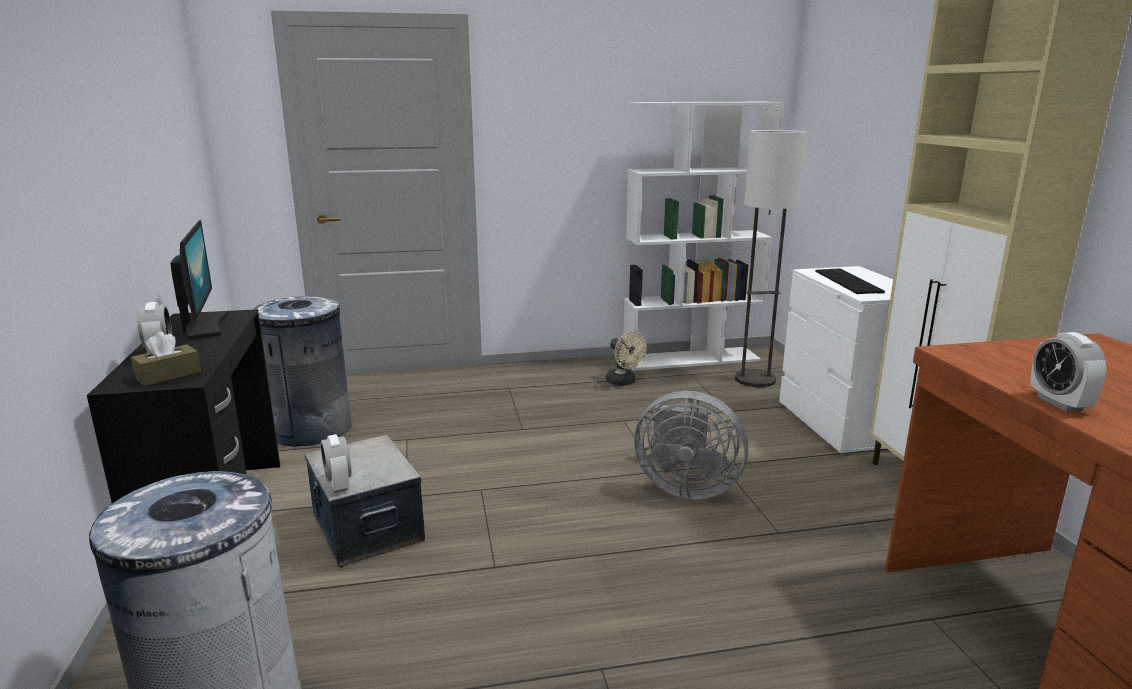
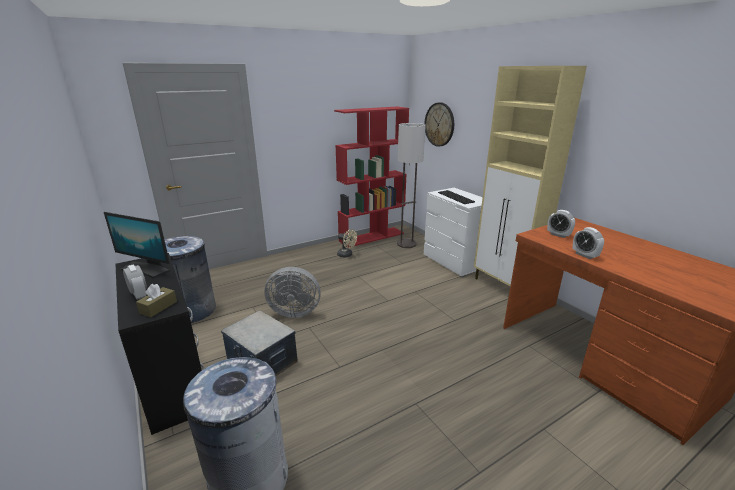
camera: 20 degrees left, 5 degrees up
(204, 326) = (146, 269): monitor -> monitor turned 150 degrees clockwise
(339, 485) = (254, 344): alarm clock -> alarm clock (558, 235)
(685, 487) = (404, 306): grey fan -> grey fan (293, 311)
(691, 359) = (372, 237): white bookcase -> red bookcase
(843, 135) = (439, 124): none -> wall clock

